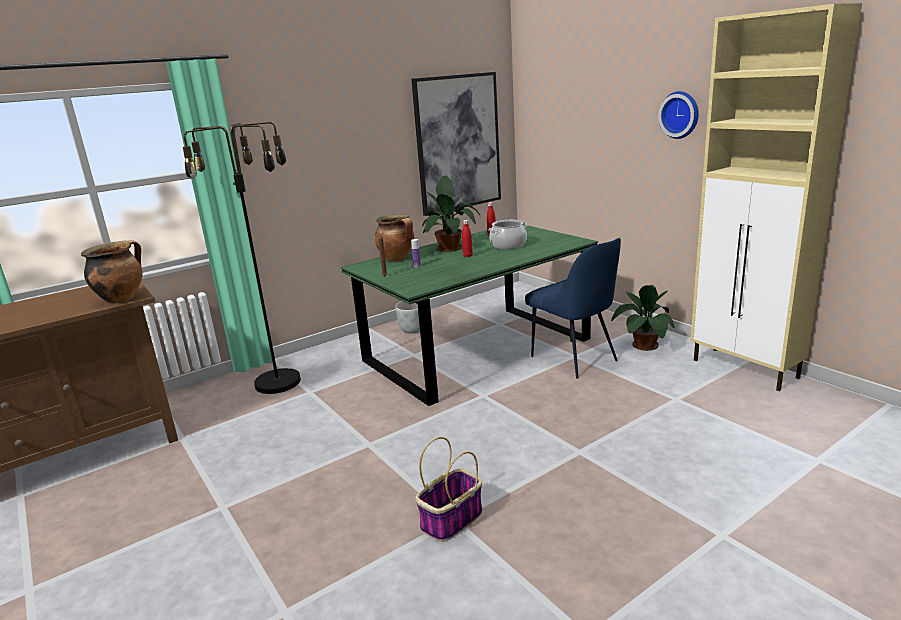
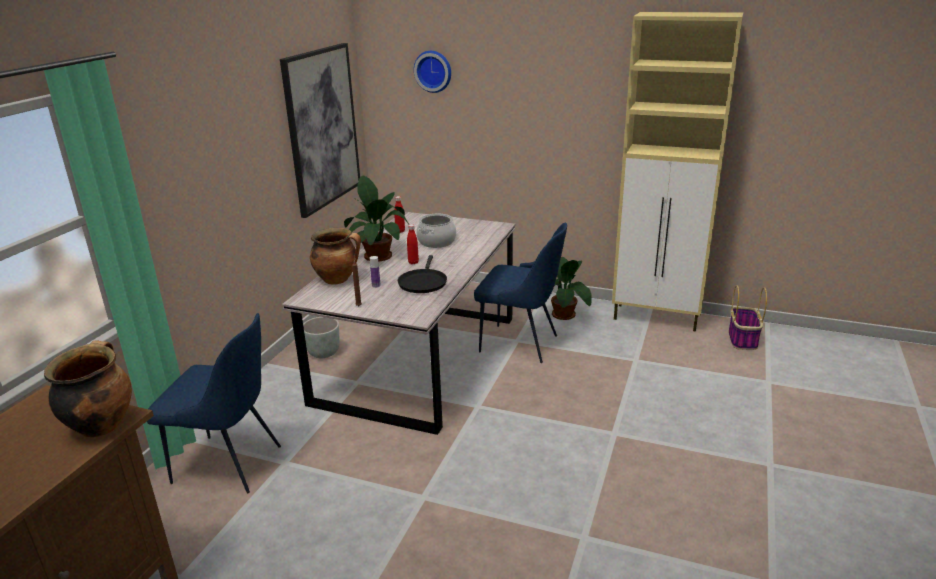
camera: 35 degrees left, 5 degrees up
(278, 382) = (229, 463): floor lamp -> blue chair
(451, 521) = (582, 539): basket -> basket (743, 339)
(453, 269) = (422, 282): none -> black frying pan
(476, 349) = (417, 358): green dining table -> grey dining table
(680, 114) = (574, 95): wall clock -> wall clock (433, 71)

